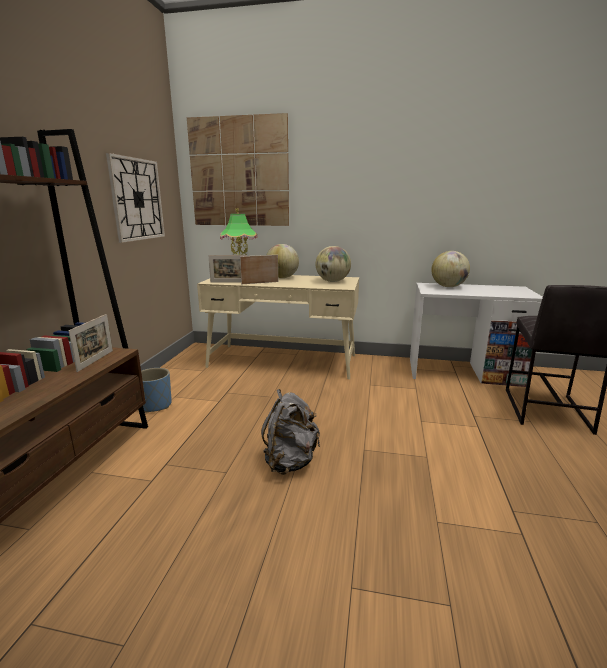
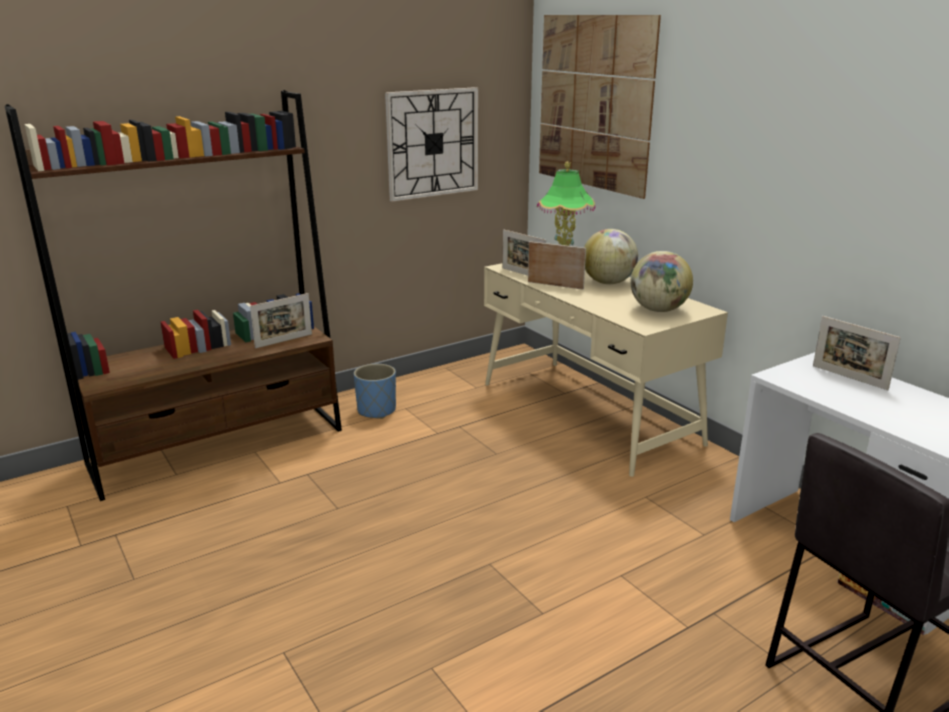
camera: 45 degrees right, 5 degrees up
(290, 461) = (401, 531): grey backpack -> none
(448, 286) = (849, 377): globe -> picture frame

